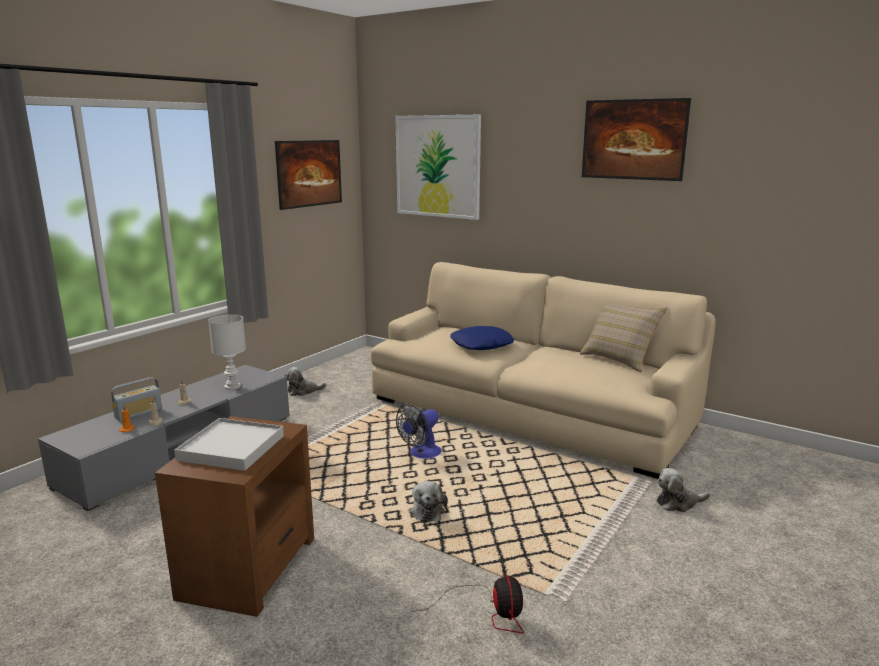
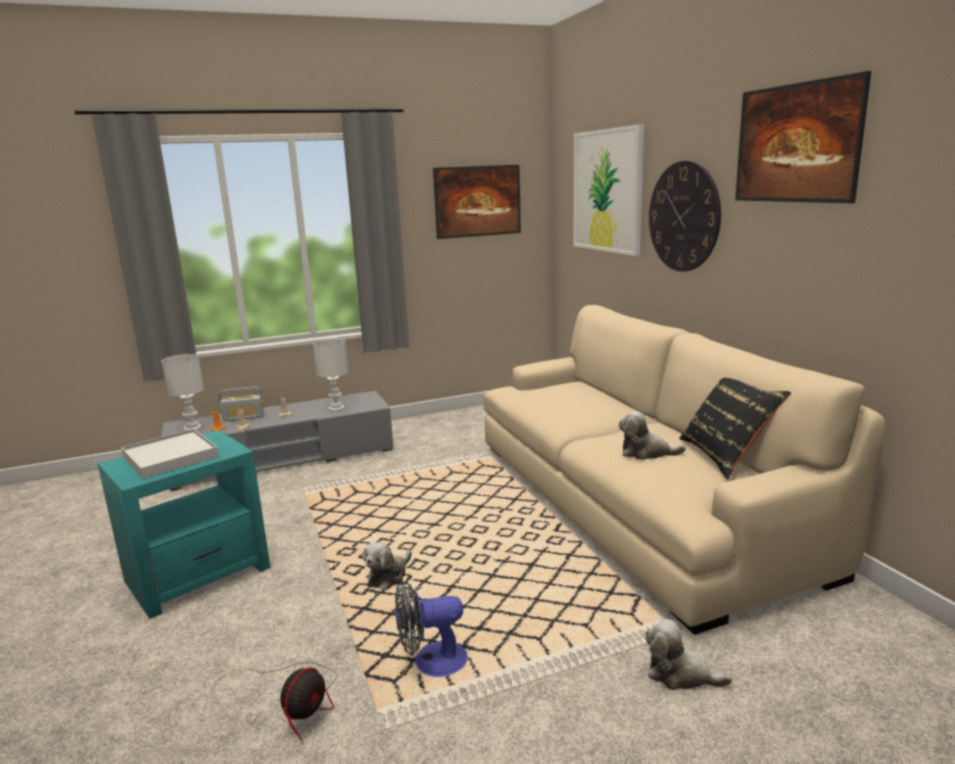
camera: 35 degrees right, 0 degrees up
(91, 435) = (192, 428): none -> white table lamp
(250, 566) = (199, 574): brown side table -> turquoise side table
(303, 391) = (437, 427): plush toy -> plush toy (646, 452)
(421, 454) = (459, 516): fan -> fan (431, 662)
(481, 345) = (581, 407): blue pillow -> none
(527, 188) = (683, 217): none -> wall clock
(619, 359) = (726, 456): beige pillow -> black pillow

